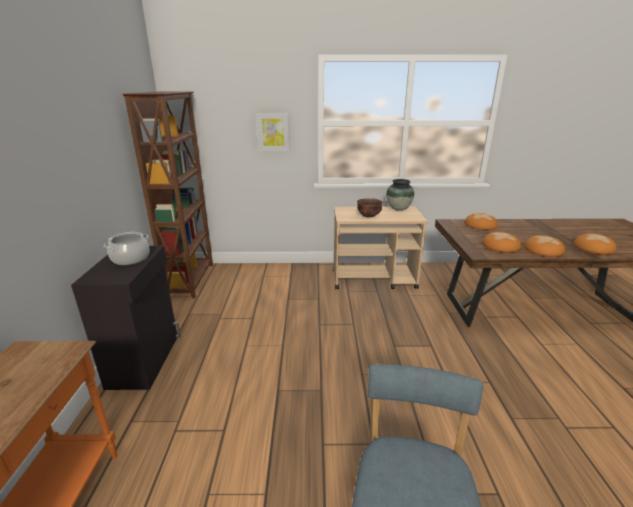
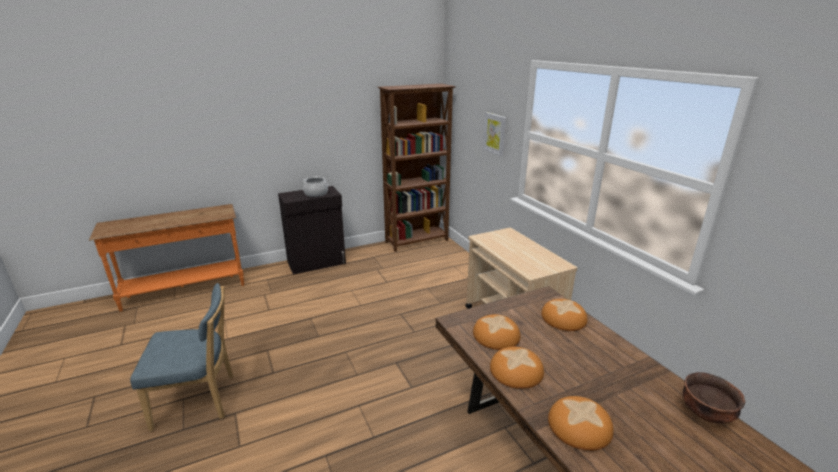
camera: 65 degrees right, 0 degrees up
(369, 216) = (502, 247): brown bowl -> brown bowl (706, 414)
(399, 209) = (550, 259): vase -> none

